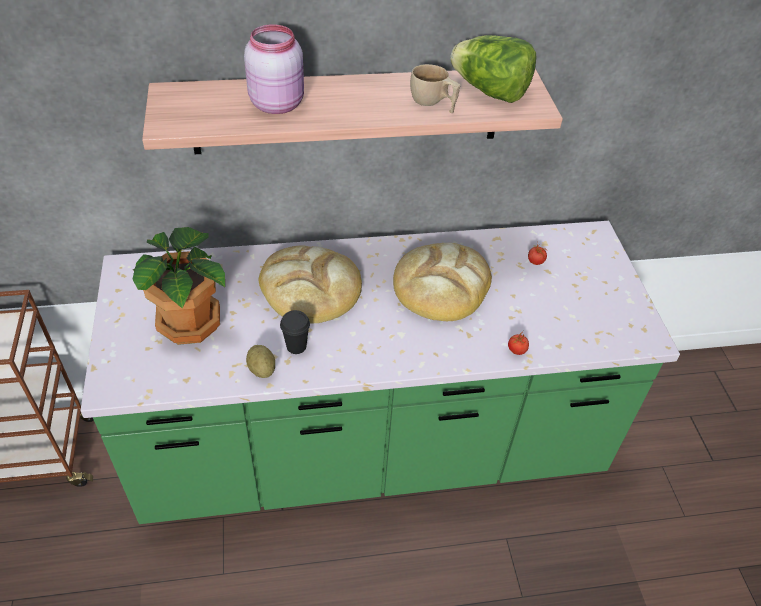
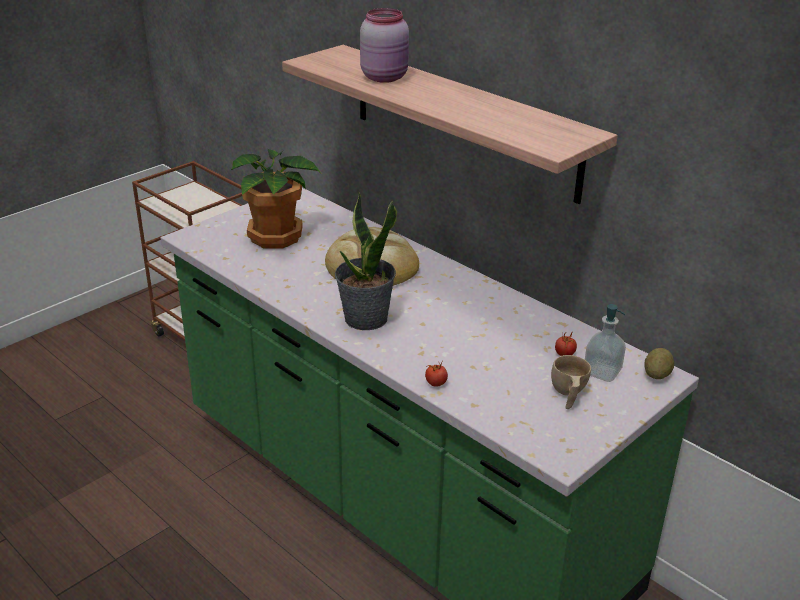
camera: 55 degrees right, 15 degrees down
(262, 369) = (267, 280): potato -> potato (656, 375)
(296, 346) = (306, 283): black cup -> none
(390, 339) = (365, 319): none -> potted plant
(433, 104) = (481, 116): beige cup -> beige cup (568, 395)
(441, 285) = (459, 318): bread -> none
(490, 92) = (539, 129): lettuce -> none
(570, 258) = (602, 372): none -> soap dispenser

